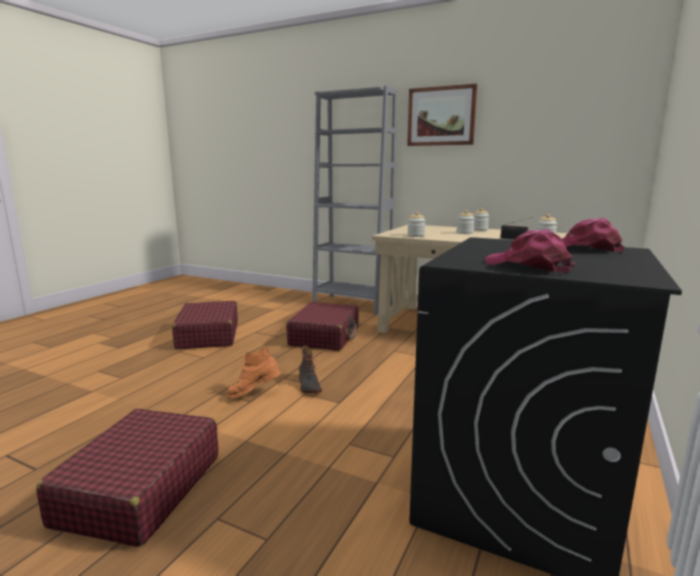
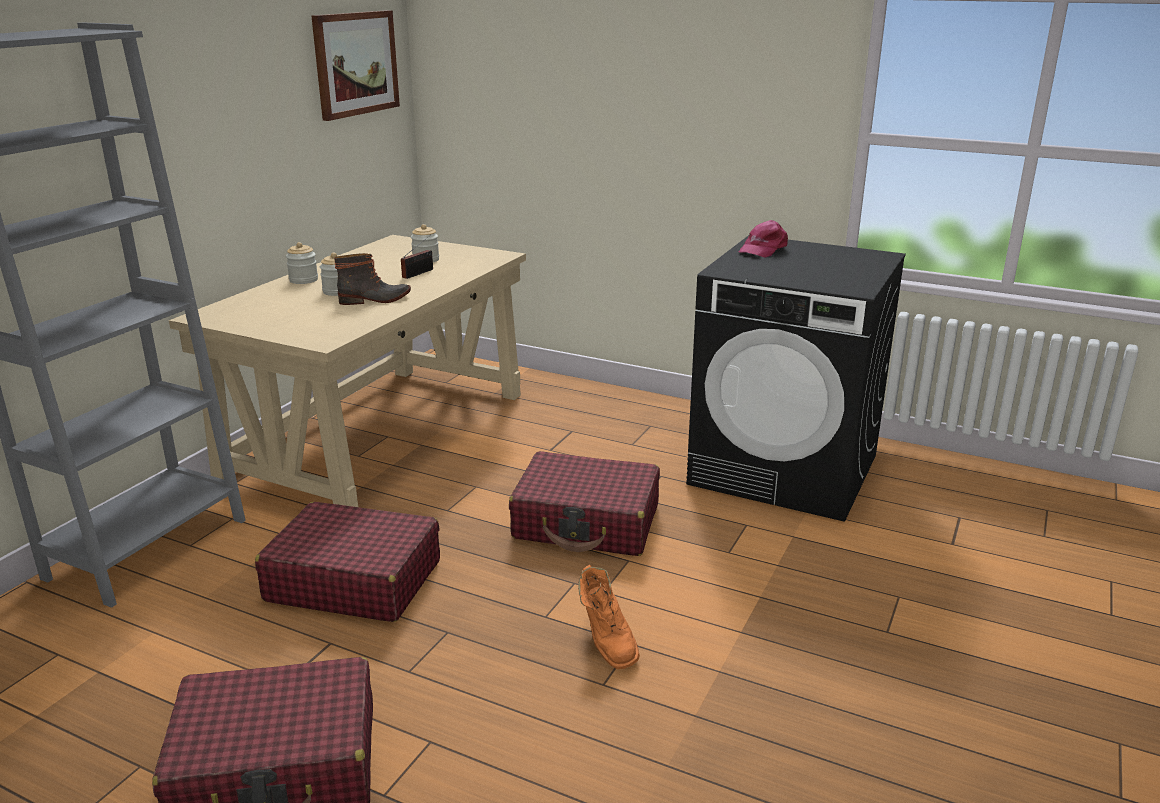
camera: 90 degrees left, 10 degrees up
(140, 489) = (870, 704): red suitcase -> red suitcase (587, 522)
(308, 385) = (575, 589): boot -> boot (375, 300)
(416, 236) = (352, 322): jar -> none
(441, 116) = (174, 79): picture -> picture (355, 63)
(528, 266) = (856, 272): pink cap -> none

